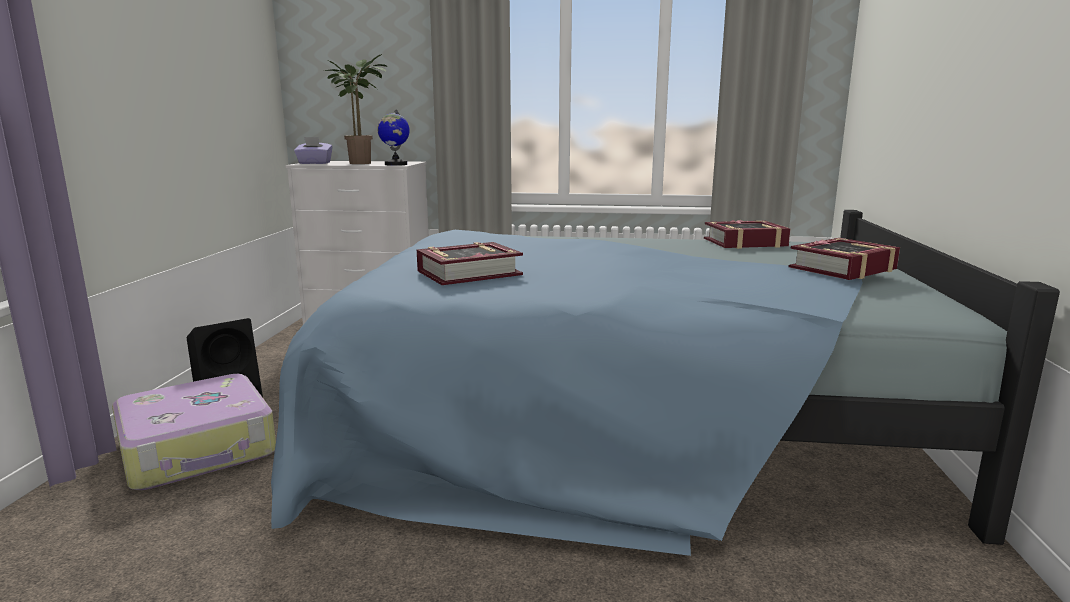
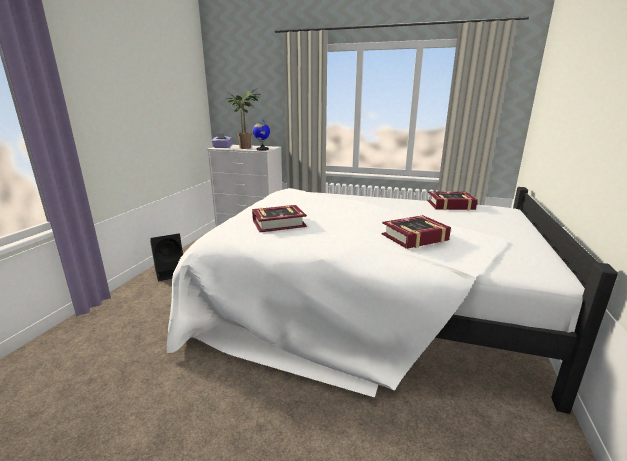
camera: 10 degrees right, 5 degrees up
(199, 449) = (149, 300): suitcase -> none
(623, 421) = (366, 304): blue bed -> white bed
(843, 269) = (497, 233): book -> book (415, 237)

